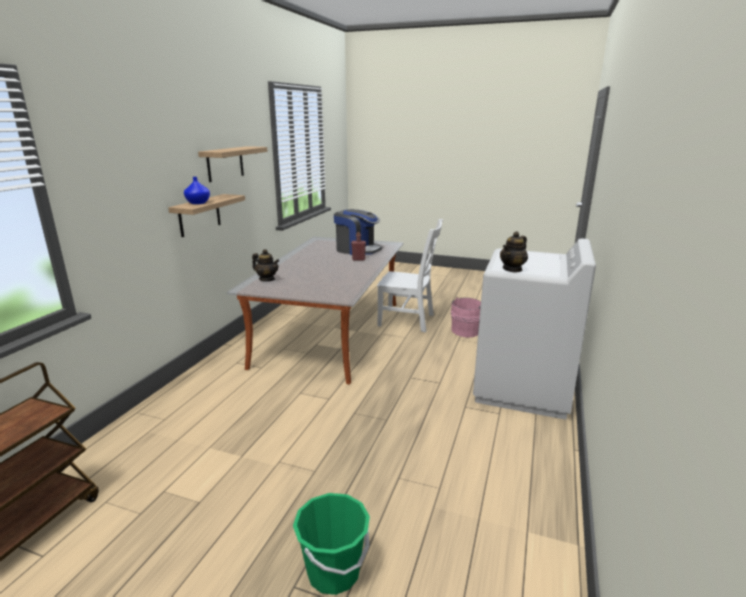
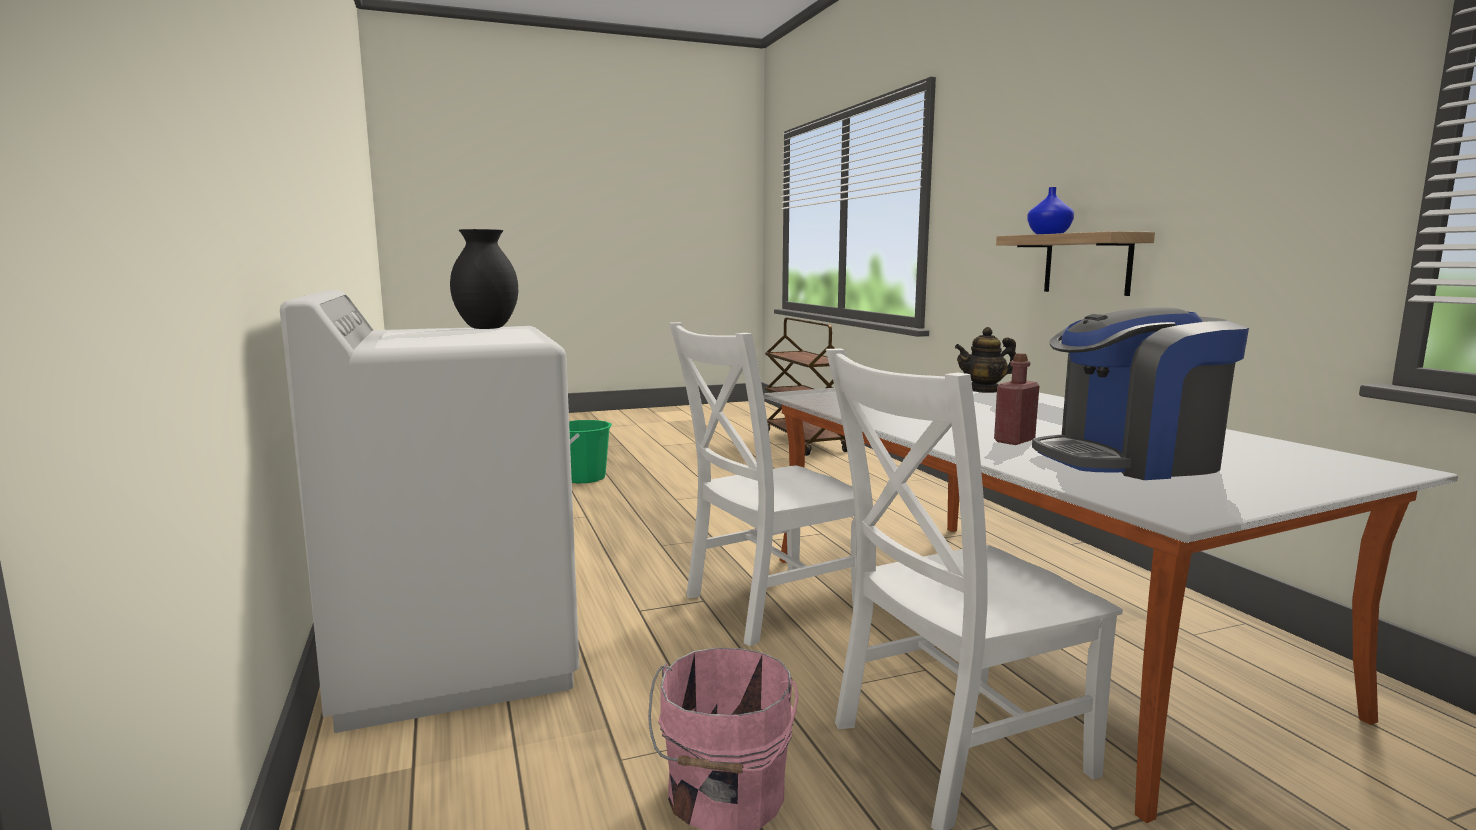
camera: 140 degrees right, 10 degrees down
(225, 163) = (1179, 164): shelf -> none
(391, 366) = (766, 605): none -> white chair
(512, 269) = (486, 328): teapot -> black vase

